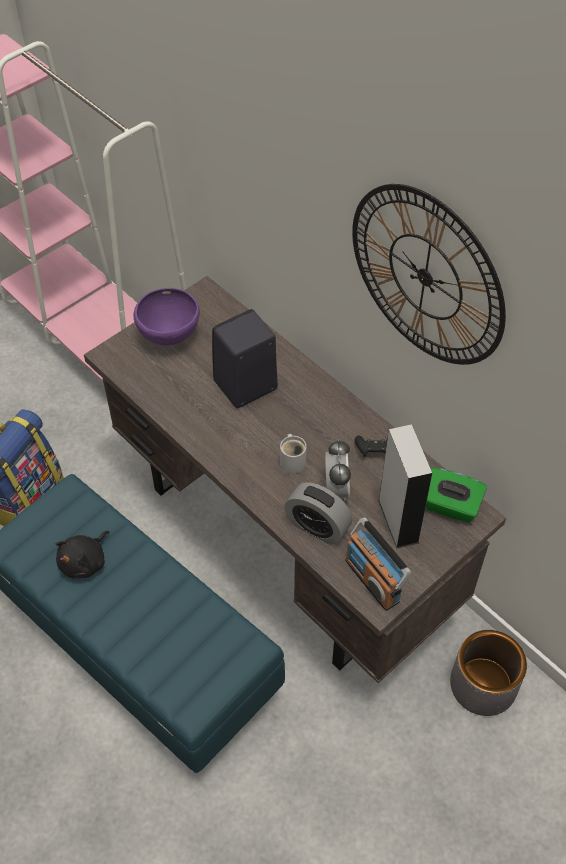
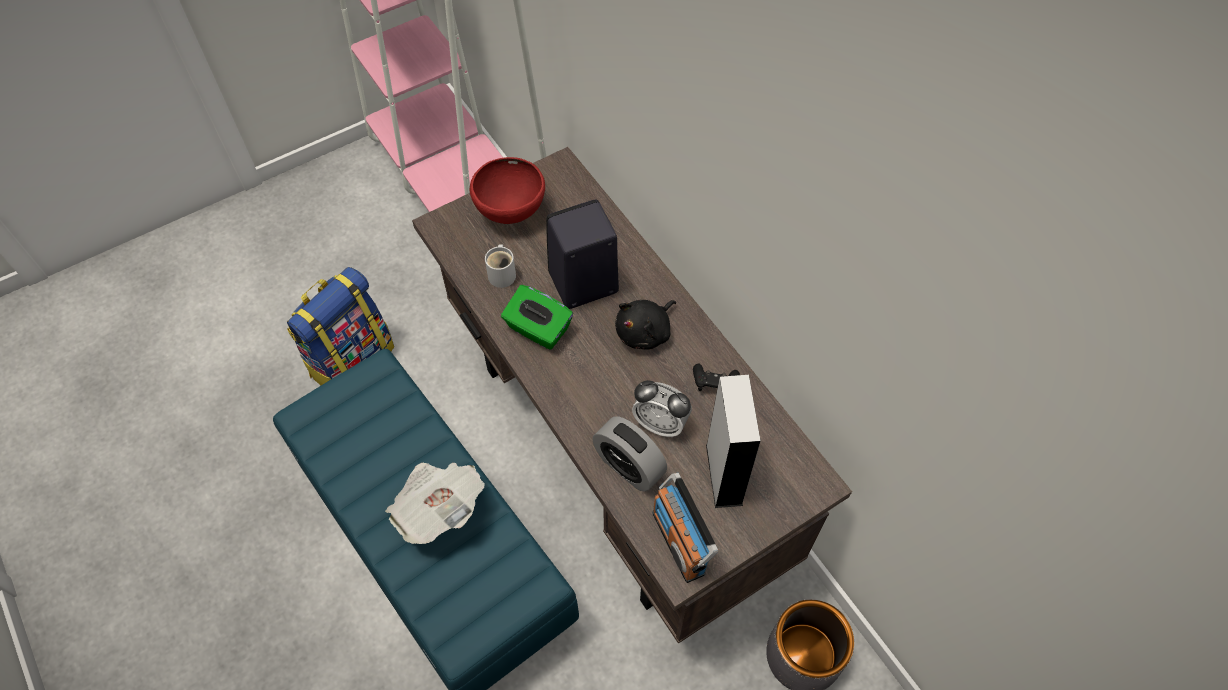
camera: 10 degrees right, 5 degrees up
(85, 562) = (378, 453): black plush toy -> black plush toy (645, 332)
(149, 599) = (438, 508): none -> newspaper
(169, 336) = (511, 212): purple bowl -> red bowl
(293, 460) = (618, 381): white mug -> white mug (503, 273)
(336, 489) = (660, 423): alarm clock -> alarm clock turned 105 degrees clockwise
(425, 276) = (791, 201): wall clock -> none
(450, 506) = (788, 466): green tissue box -> green tissue box (538, 329)

